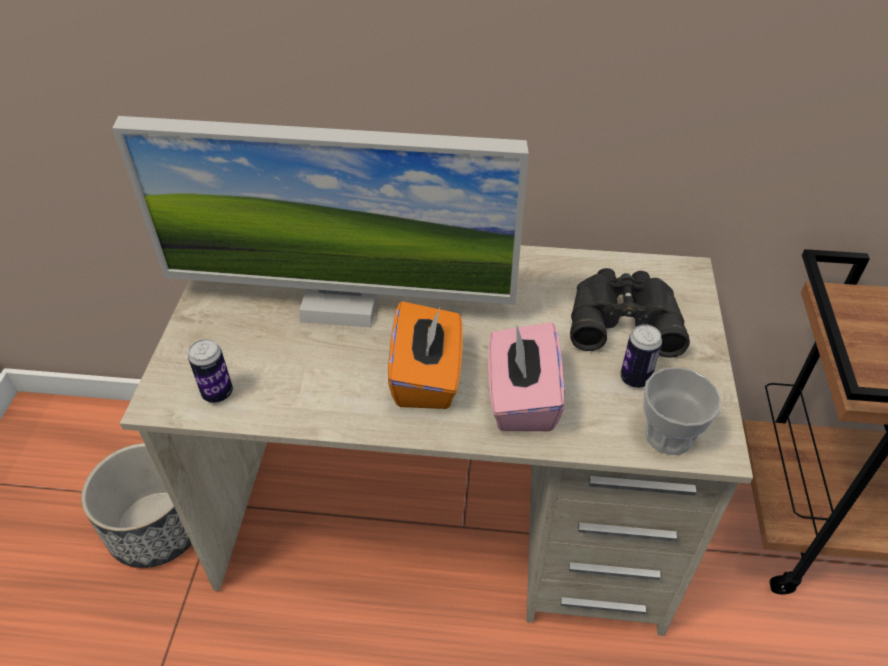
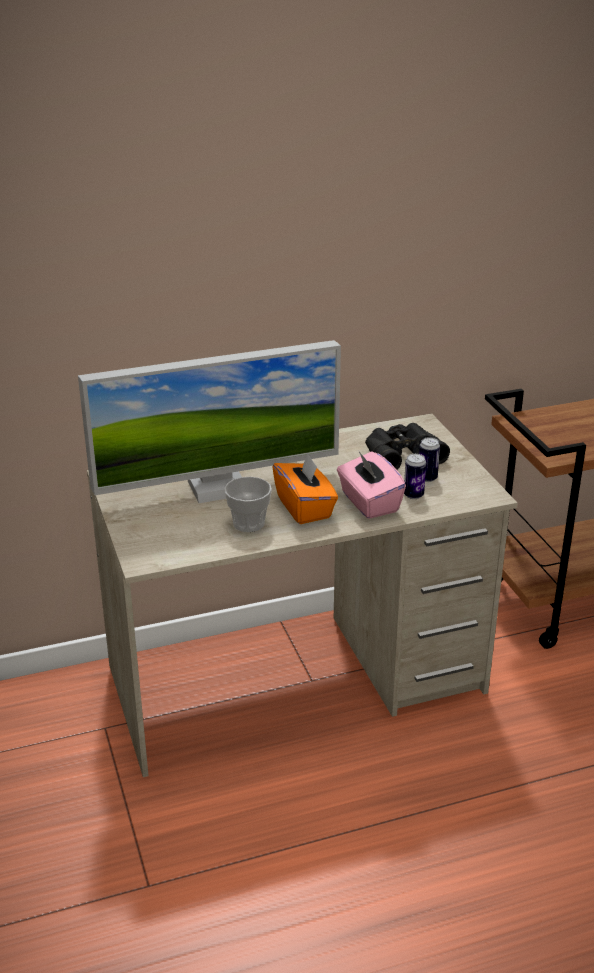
camera: 25 degrees left, 15 degrees down
(156, 528) = (63, 758): planter -> none
(217, 393) = (177, 548): can -> can (413, 495)
(668, 435) = (462, 497): cup -> cup (248, 523)

